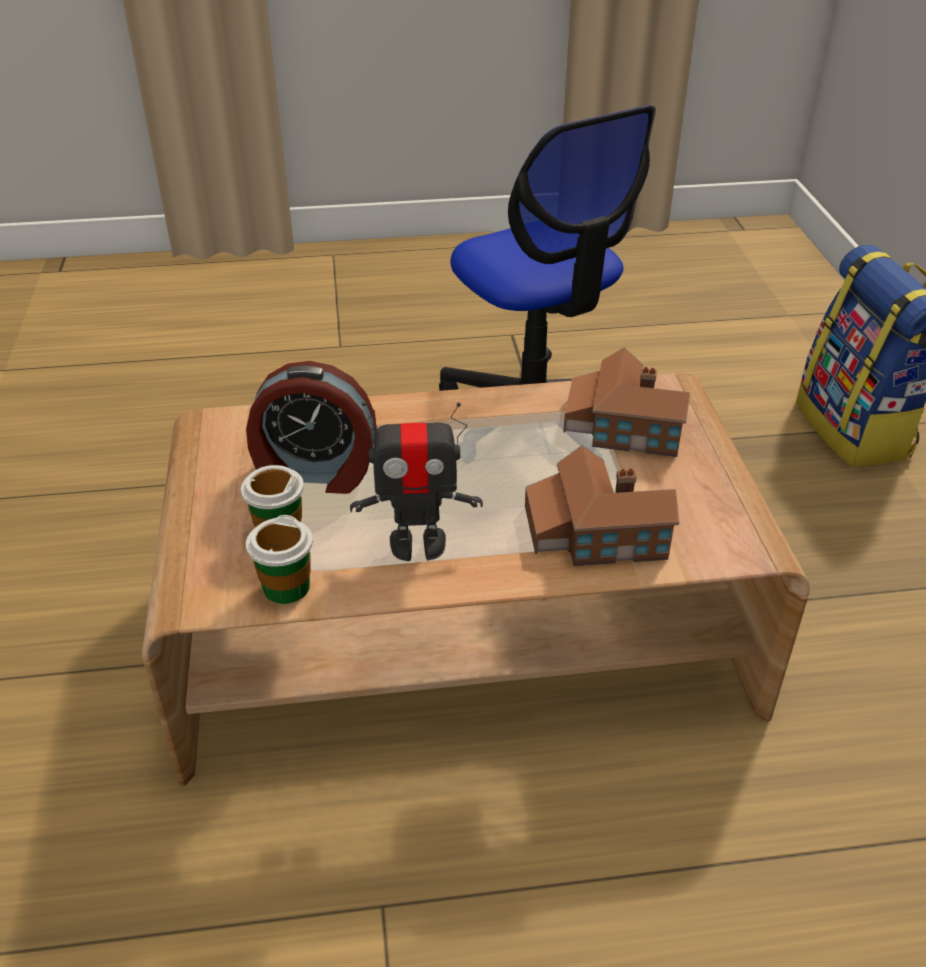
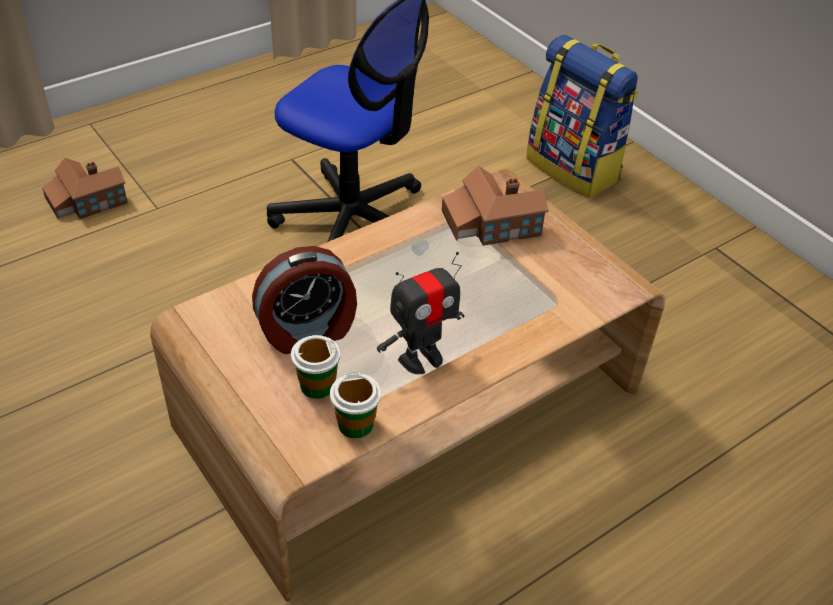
camera: 30 degrees left, 5 degrees up
(594, 533) = (528, 309): toy house -> toy house (86, 201)

